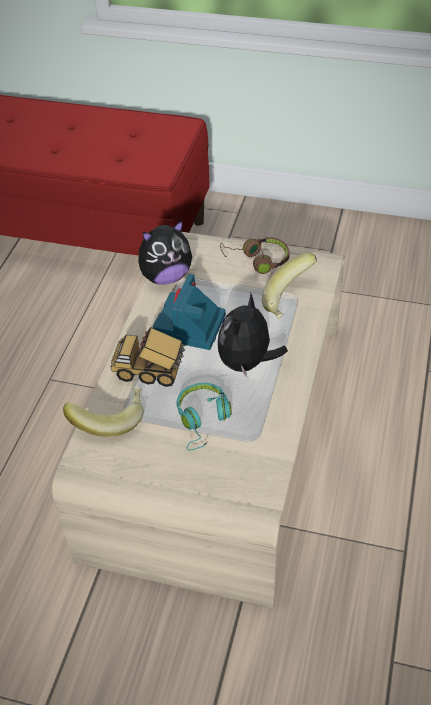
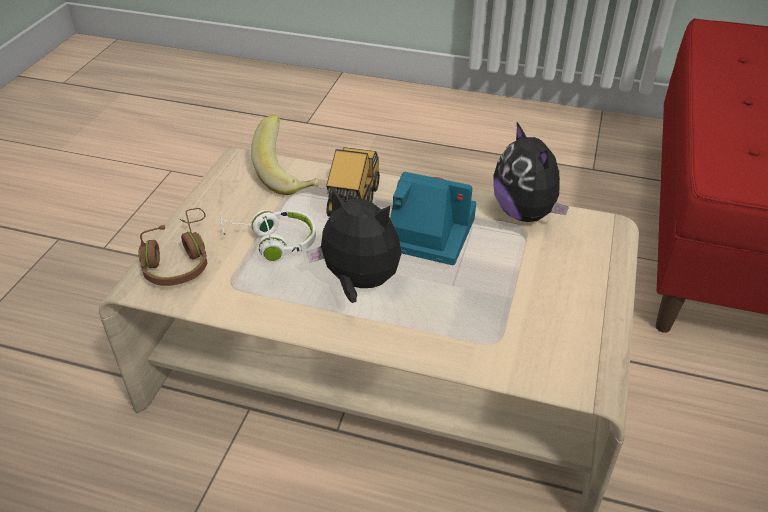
camera: 90 degrees right, 5 degrees down
(203, 420) = (271, 242): turquoise headphones -> white headphones
(257, 260) = (574, 302): brown headphones -> brown headphones (179, 260)
(290, 301) = (483, 334): banana -> none

